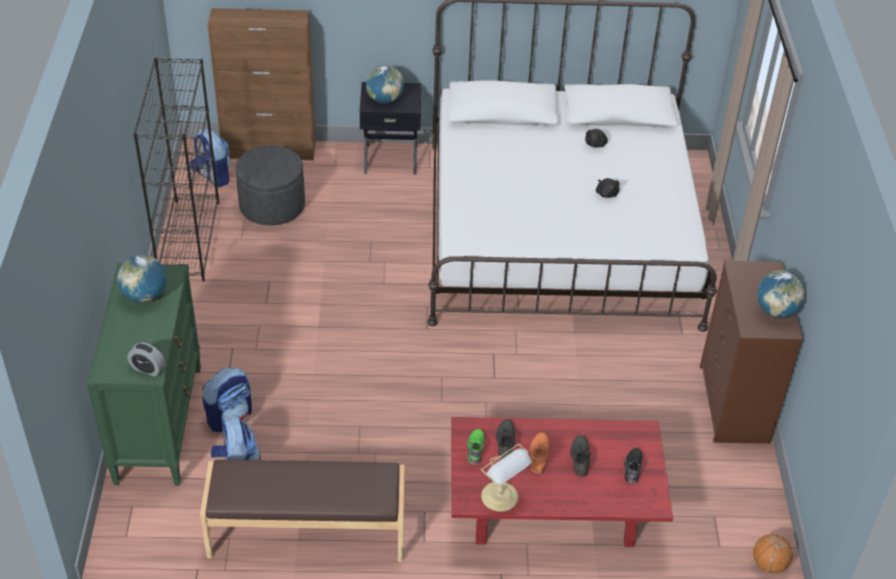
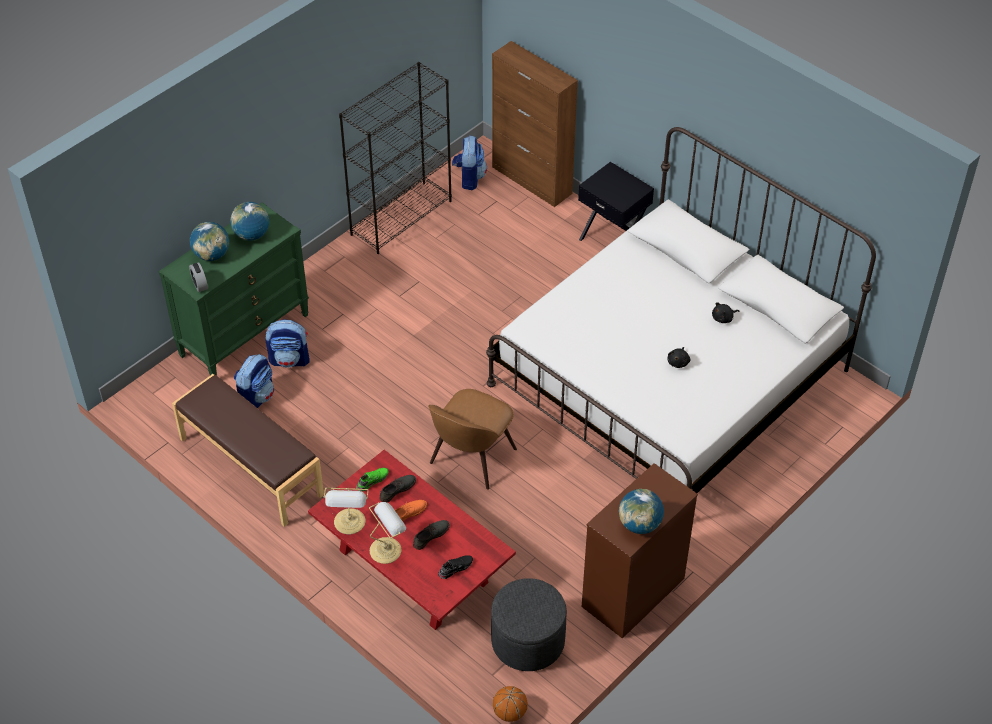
camera: 45 degrees right, 5 degrees up
(272, 206) = (484, 225): grey ottoman -> grey ottoman (528, 641)
(384, 100) = (609, 186): globe -> globe (212, 255)
(489, 391) = (471, 458): none -> brown chair
(560, 495) = (387, 549): none -> table lamp

